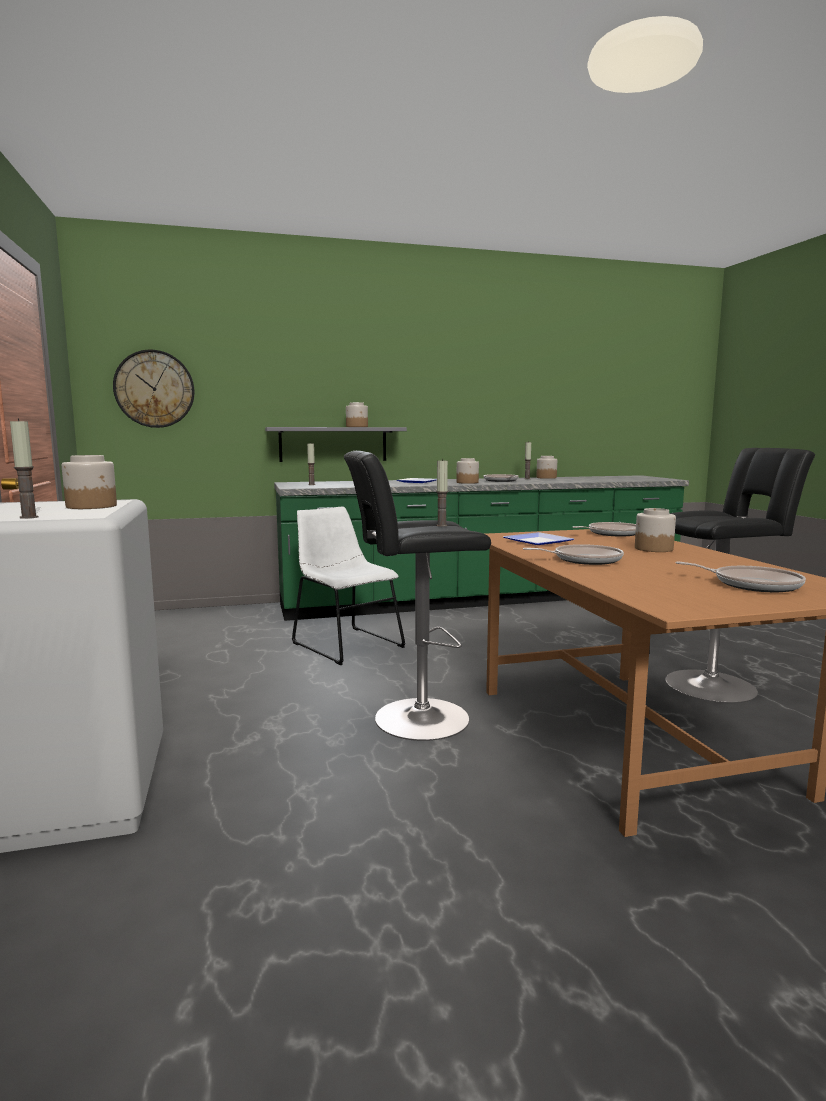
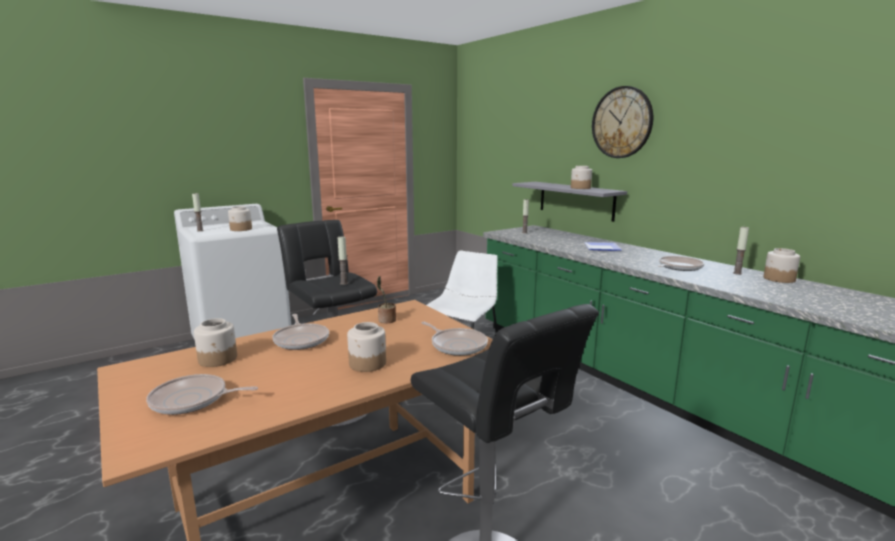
camera: 70 degrees right, 5 degrees up
(154, 389) = (485, 150): wall clock -> wall clock (622, 122)
(467, 482) = (629, 260): jar -> jar (218, 359)
(535, 541) = (386, 320): plate -> potted plant
(752, 584) = (192, 400): frying pan -> frying pan turned 75 degrees clockwise

